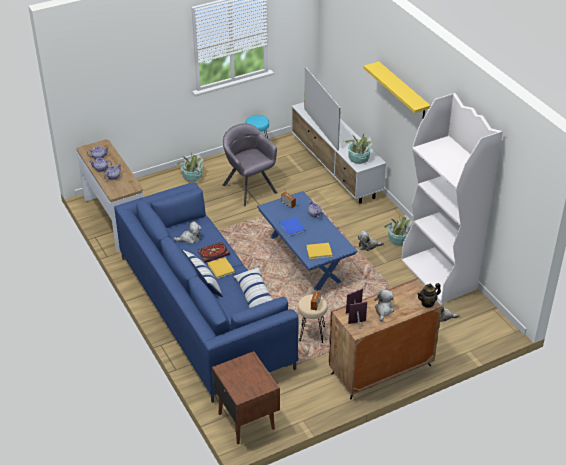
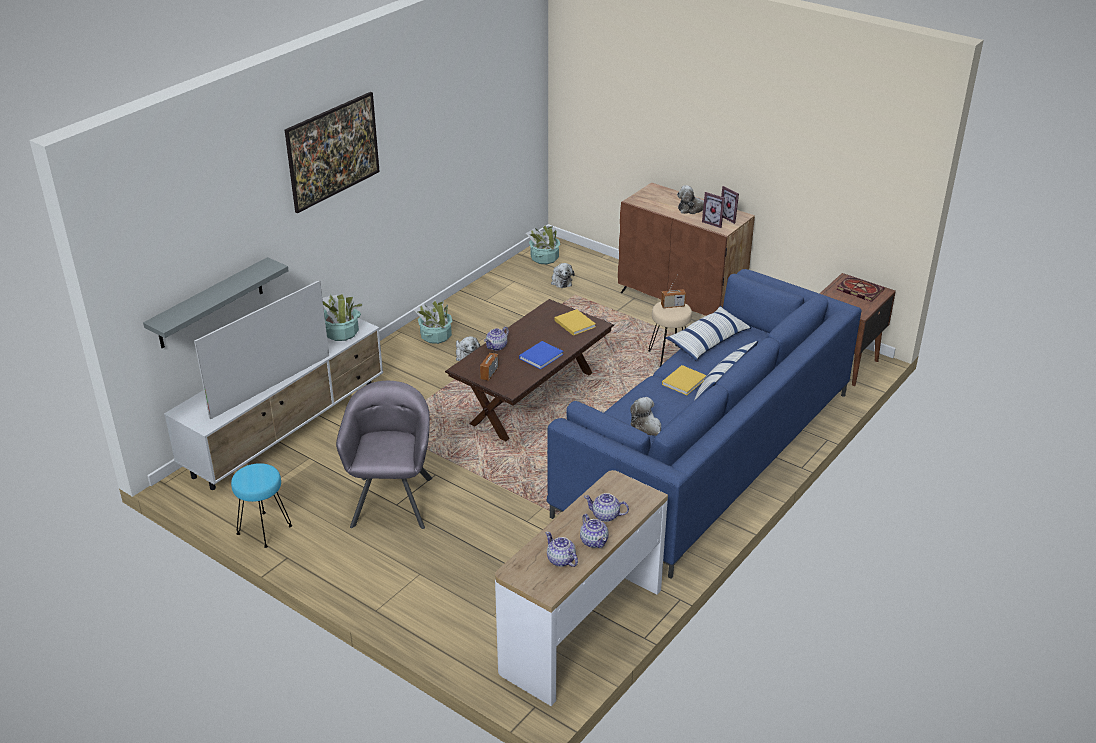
camera: 115 degrees left, 5 degrees down
(192, 176) = (393, 582): potted plant -> potted plant (544, 258)
(214, 252) = (658, 396): book -> book (858, 290)
(249, 188) = (392, 501): grey armchair -> grey armchair turned 150 degrees clockwise
(305, 259) = (532, 398): blue coffee table -> brown coffee table
(345, 79) = (210, 304): none -> grey shelf
(403, 91) = (335, 171): yellow shelf -> picture
(427, 303) = (654, 189): teapot -> none
(439, 275) = (488, 296): white bookcase -> none

